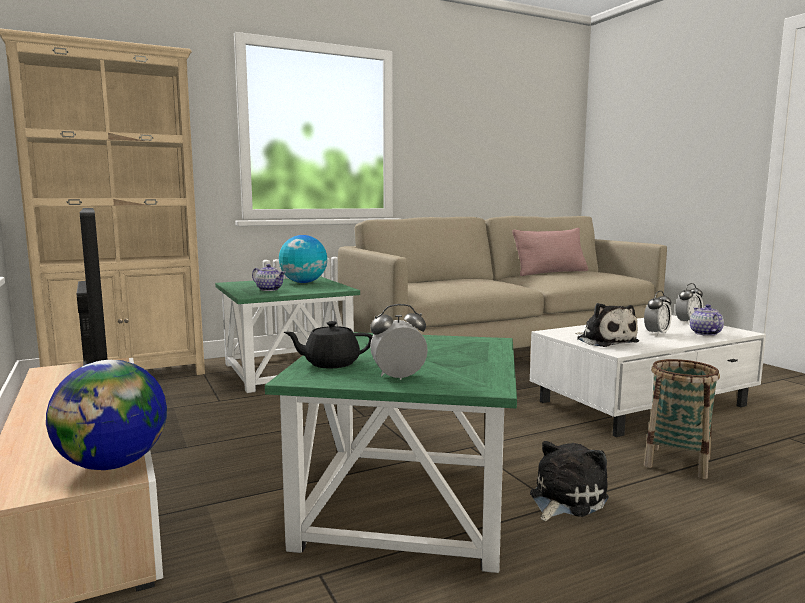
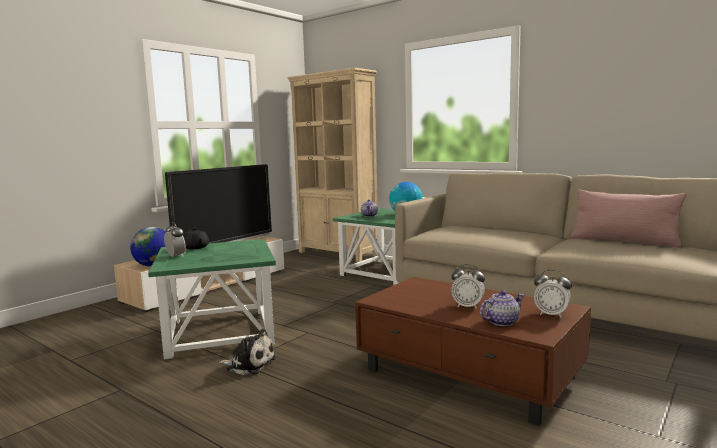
camera: 65 degrees right, 0 degrees up
(605, 341) = (408, 295): plush toy -> none
(644, 403) = (470, 374): white coffee table -> brown coffee table
(677, 462) = (335, 394): basket -> none

